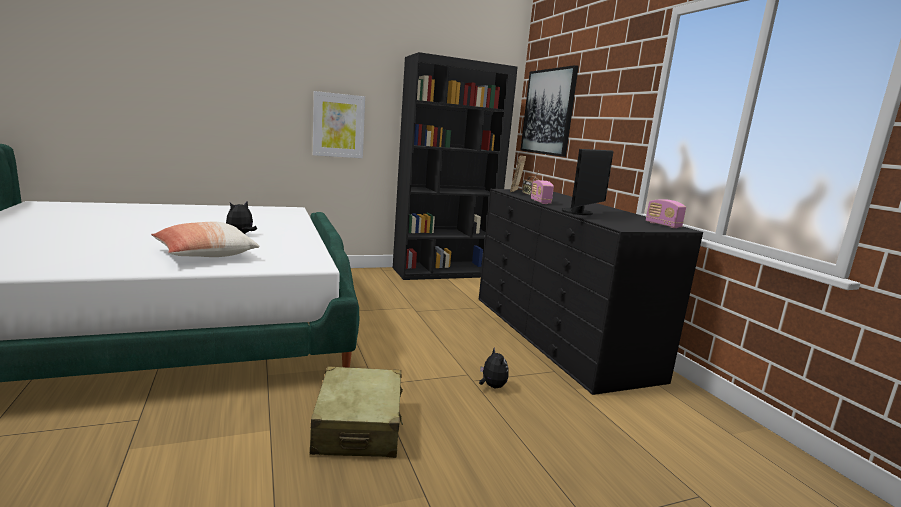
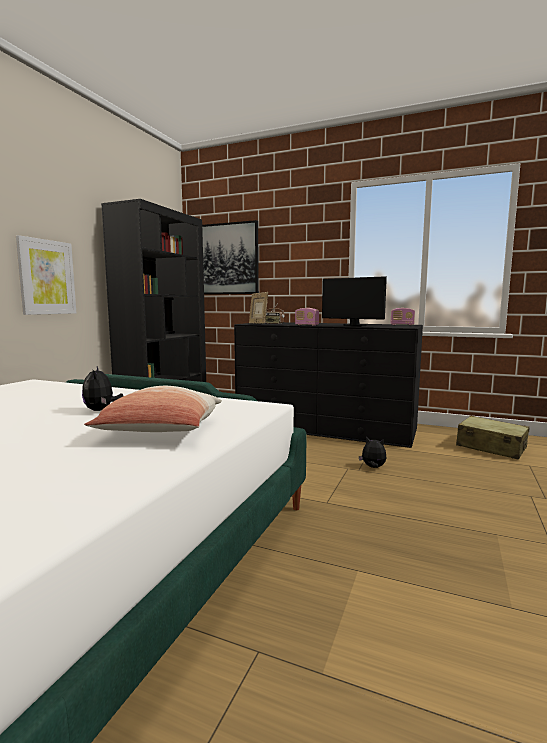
camera: 45 degrees left, 5 degrees down
(359, 426) = (387, 529): beige suitcase -> beige suitcase (491, 447)
(580, 213) = (353, 325): monitor -> monitor turned 135 degrees clockwise

